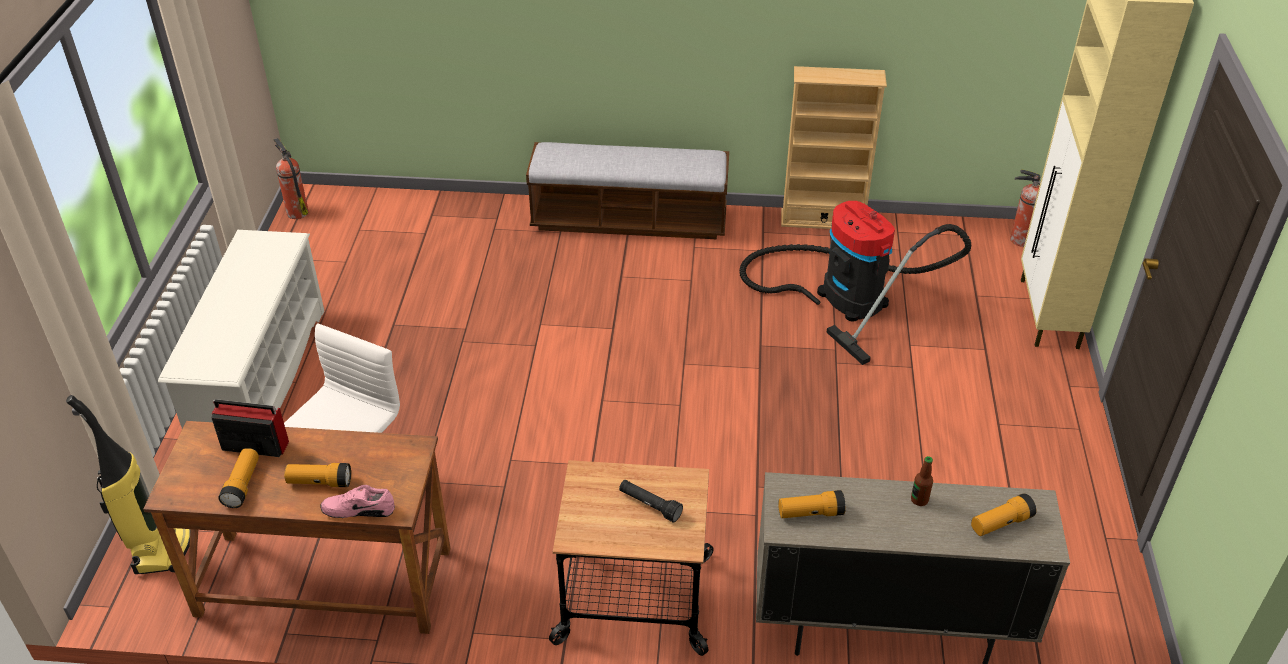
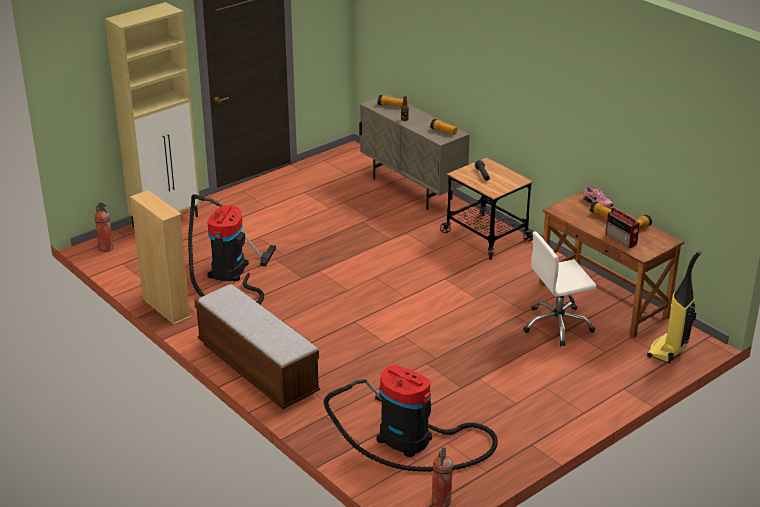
camera: 135 degrees left, 10 degrees down
(260, 377) = (562, 400): white shoe rack -> none
(385, 243) = (410, 441): none -> vacuum cleaner

